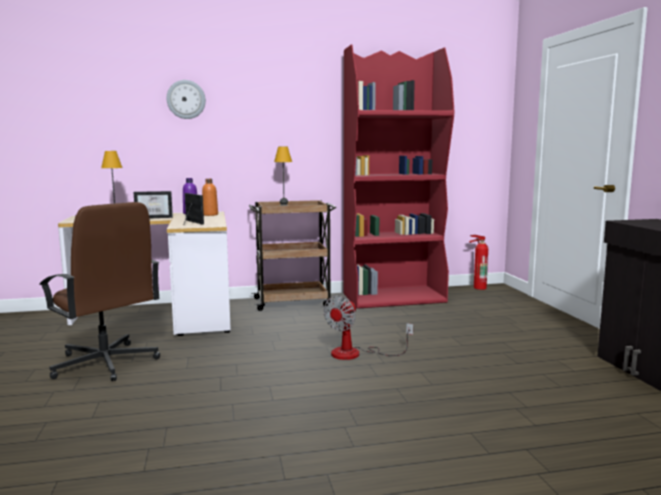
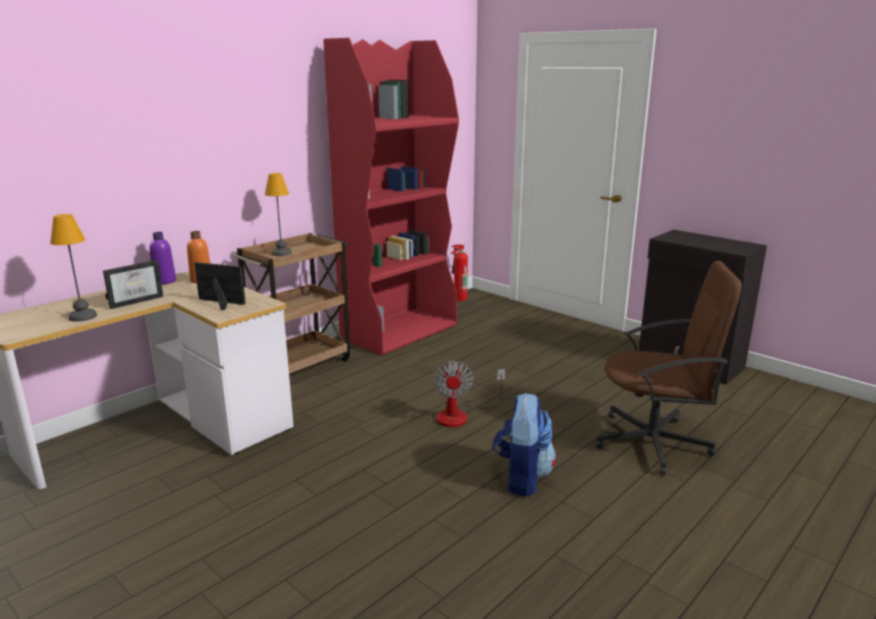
camera: 35 degrees left, 10 degrees up
(105, 363) = (203, 527): brown office chair -> brown office chair (653, 443)
(186, 99) = (130, 116): wall clock -> none
(338, 402) = (521, 477): none -> backpack

